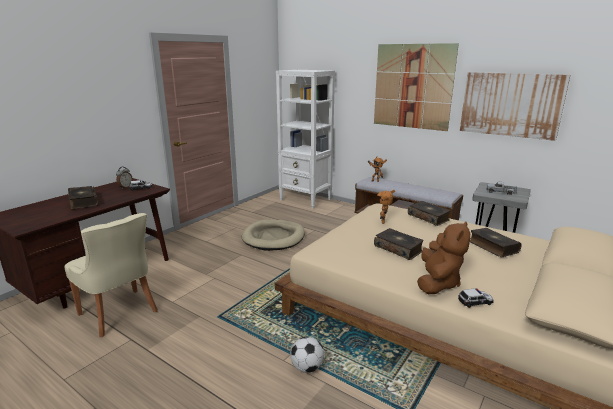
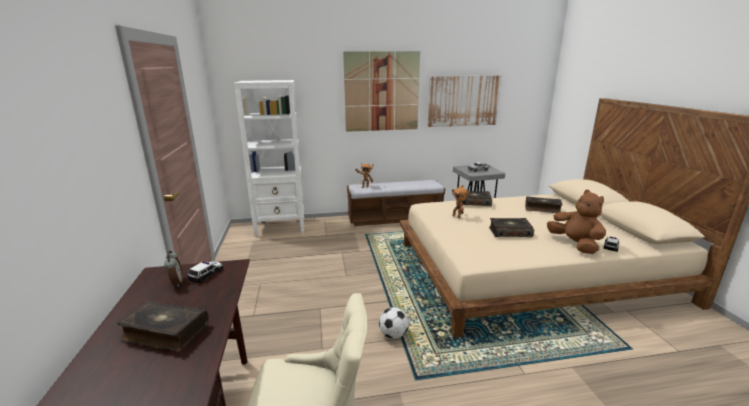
camera: 45 degrees left, 0 degrees up
(274, 237) = (319, 276): beige dog bed -> none
(307, 368) = (545, 366): football -> football (393, 335)

